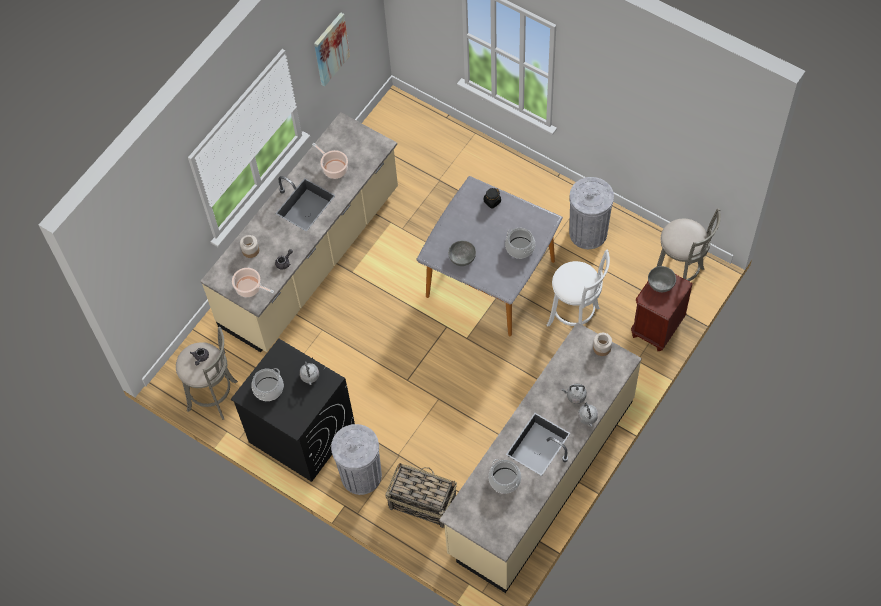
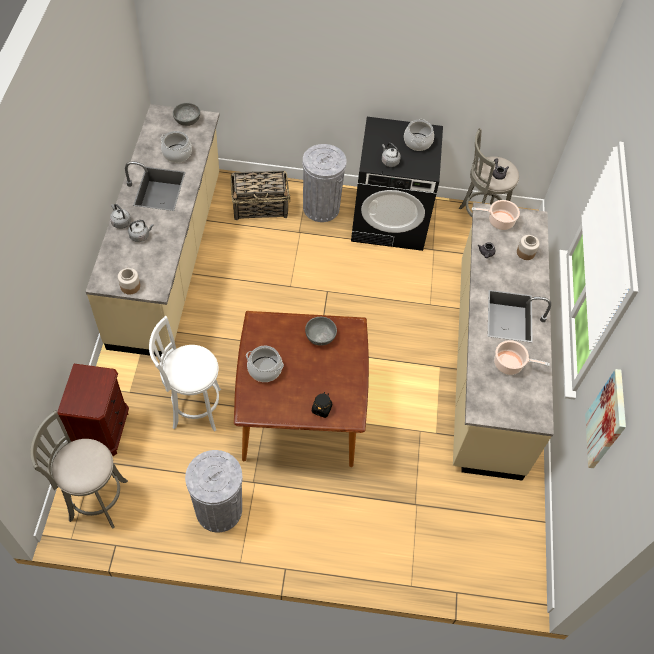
camera: 145 degrees right, 5 degrees down
(490, 279) = (300, 413): grey dining table -> brown dining table
(661, 283) = (93, 398): grey bowl -> grey bowl (187, 120)

